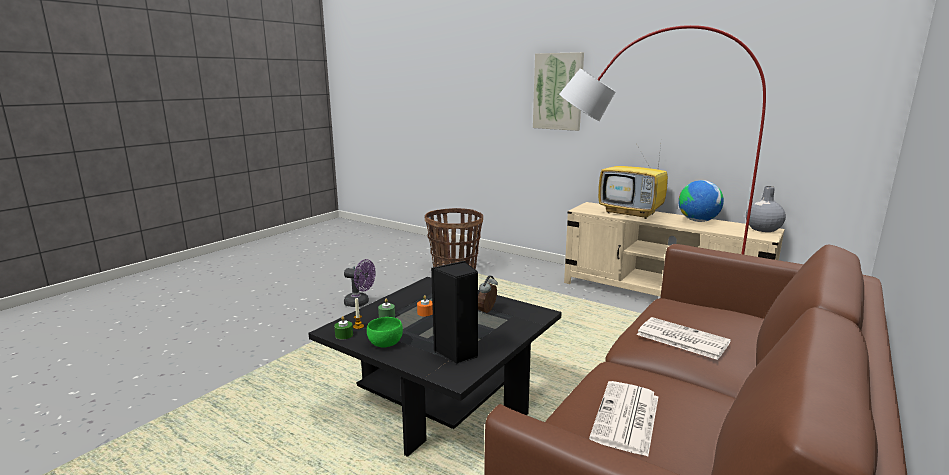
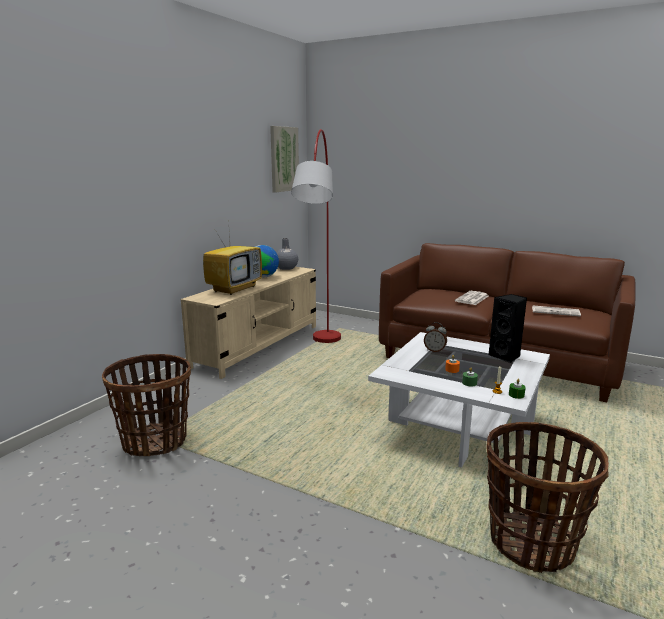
camera: 95 degrees left, 0 degrees up
(243, 400) = (532, 542): none -> basket
(360, 303) = (266, 506): purple fan -> none
(385, 343) = (514, 378): green bowl -> none
(441, 399) = (458, 428): black coffee table -> white coffee table
(558, 91) = (132, 186): picture -> picture (283, 159)

